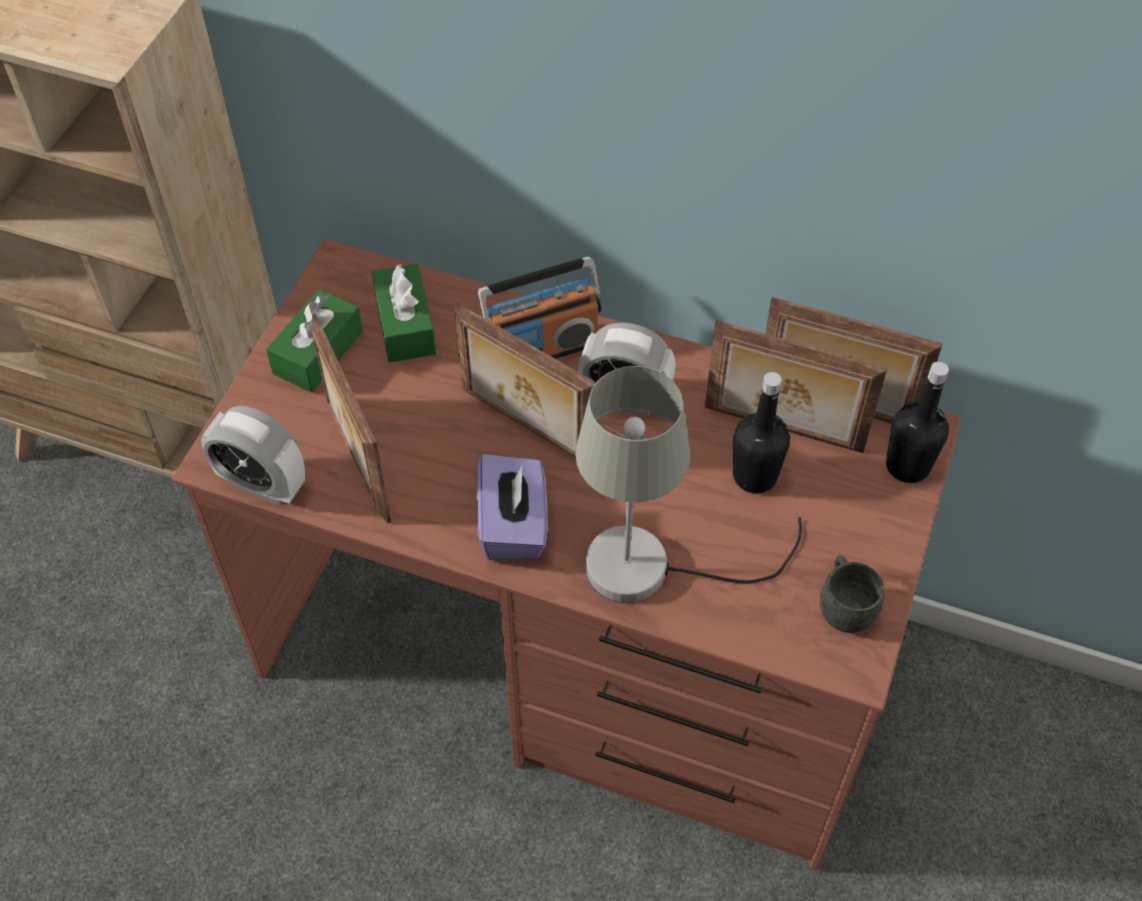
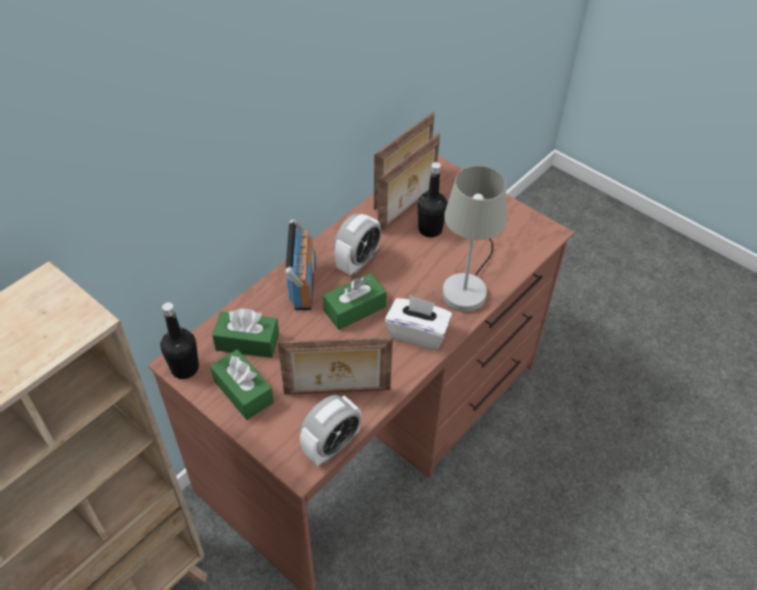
camera: 70 degrees left, 5 degrees down
(513, 526) = (417, 333): purple tissue box -> white tissue box
(525, 428) = (354, 309): picture frame -> green tissue box
(844, 606) = (517, 224): grey mug -> none
(907, 466) = (449, 177): black bottle -> black bottle (185, 368)

